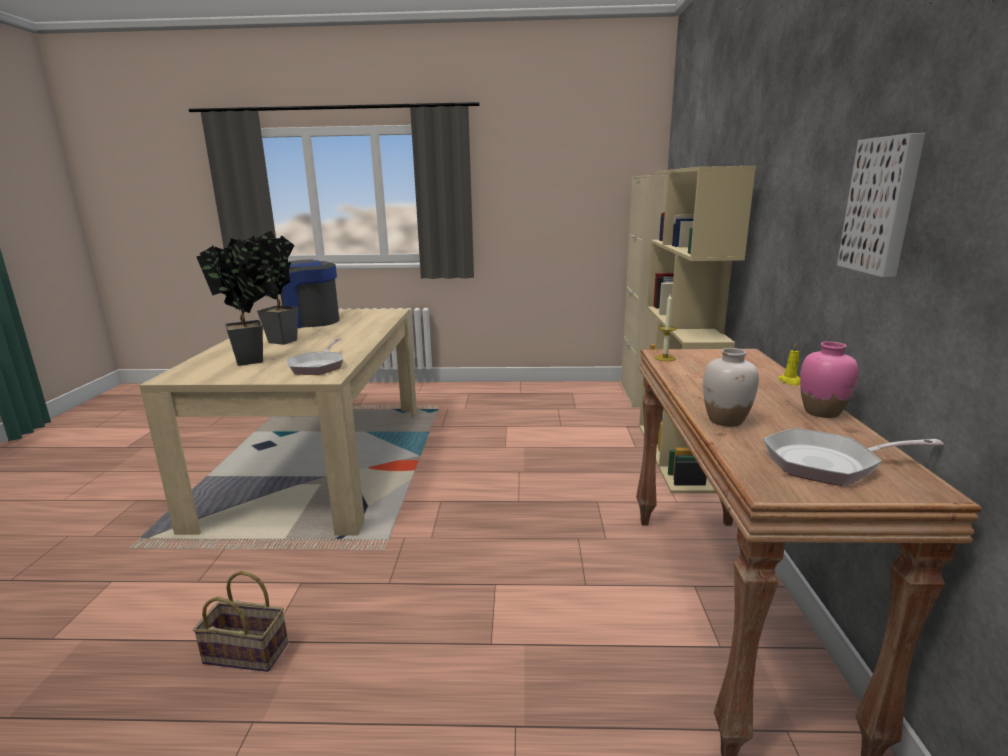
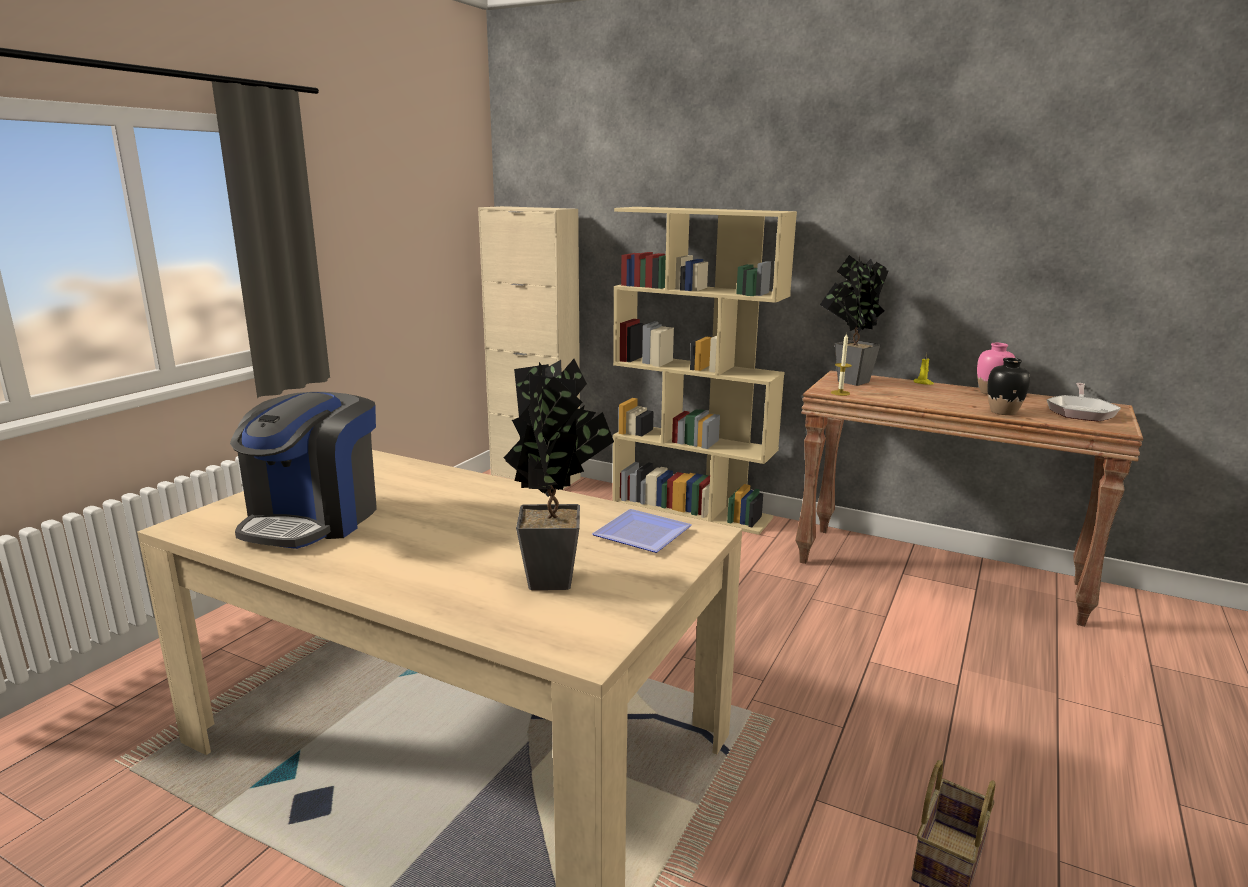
camera: 65 degrees left, 0 degrees up
(281, 340) = (432, 548): potted plant -> potted plant (848, 382)
(318, 366) = (641, 533): frying pan -> plate
(726, 420) = (1003, 412): white vase -> black vase
(883, 206) = (1001, 249): picture -> none

